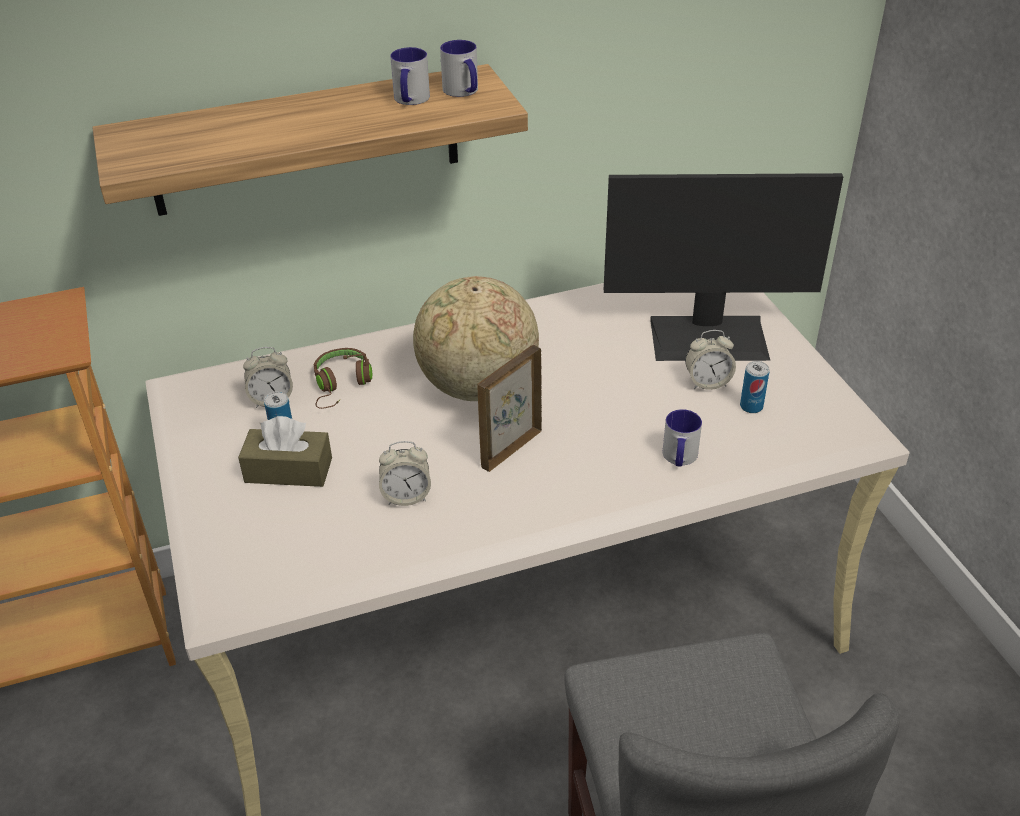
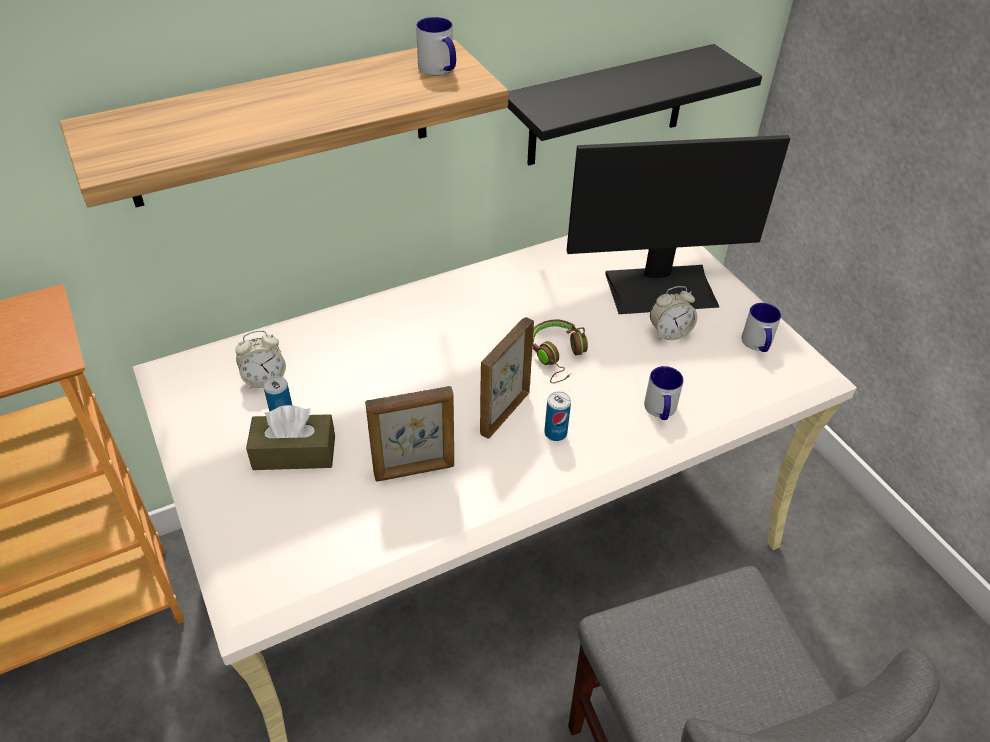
camera: 10 degrees left, 5 degrees up
(342, 385) = (330, 359): brown headphones -> brown headphones (558, 356)
(406, 496) = (415, 471): alarm clock -> picture frame
(410, 100) = (389, 80): mug -> mug (757, 344)
(477, 387) = (460, 352): globe -> none
(662, 140) = (608, 106): none -> black shelf
(751, 406) = (713, 354): can -> can (555, 433)

